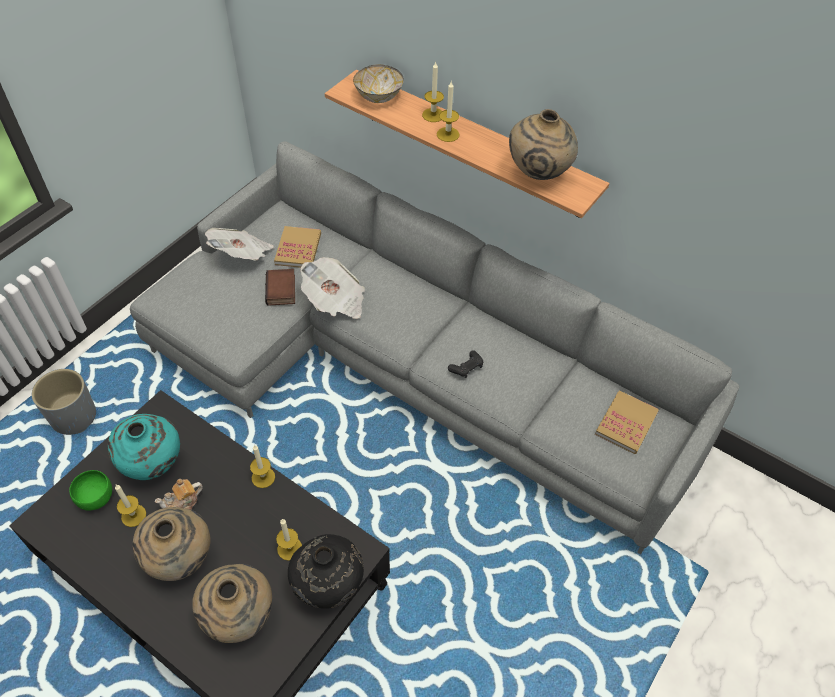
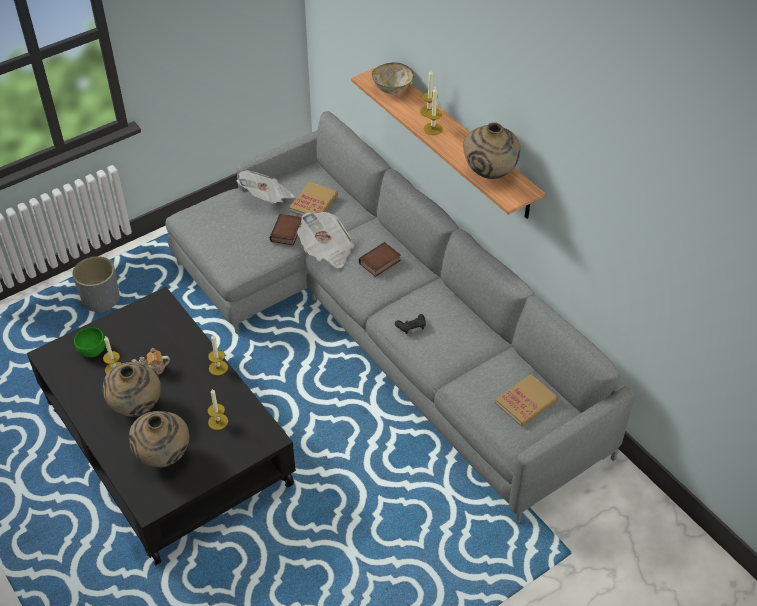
camera: 20 degrees right, 5 degrees down
(154, 464) = (141, 338): turquoise vase -> none
(328, 587) = (236, 455): black vase -> none
(400, 301) = (380, 263): none -> book

